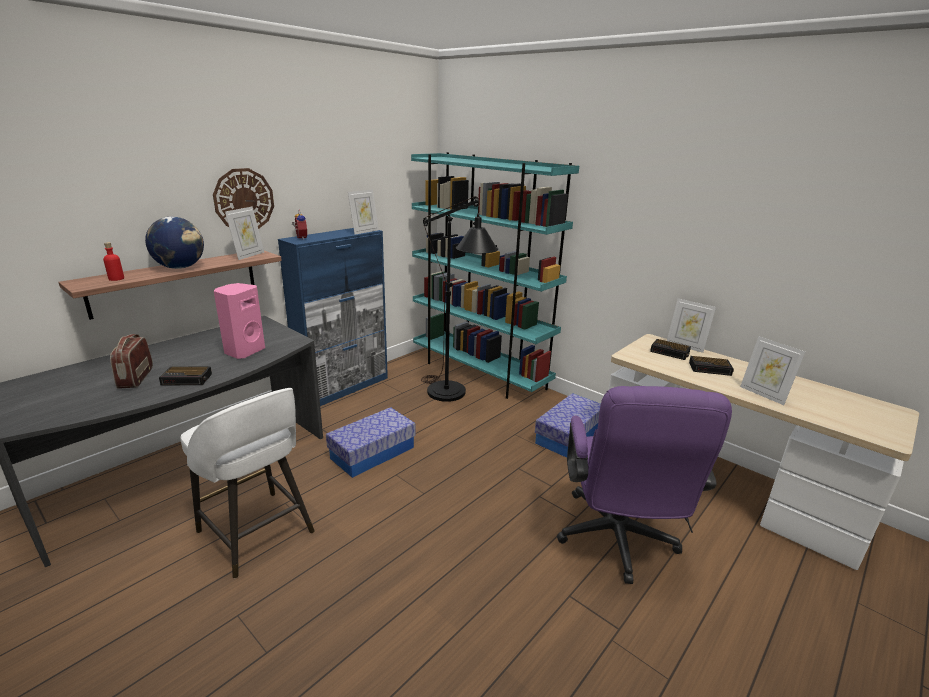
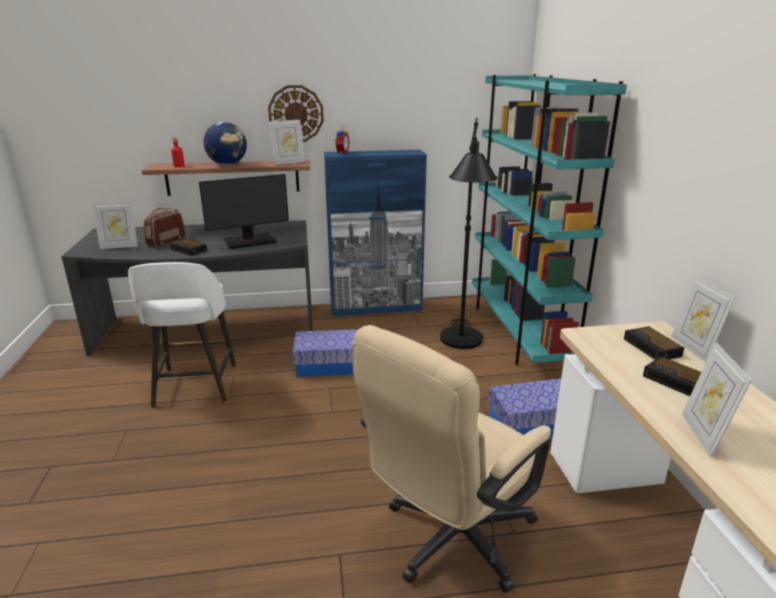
camera: 40 degrees right, 0 degrees up
(244, 351) = (249, 241): pink speaker -> monitor
(364, 231) = (407, 153): picture frame -> picture frame (119, 246)
(617, 542) = (449, 542): purple office chair -> beige office chair

